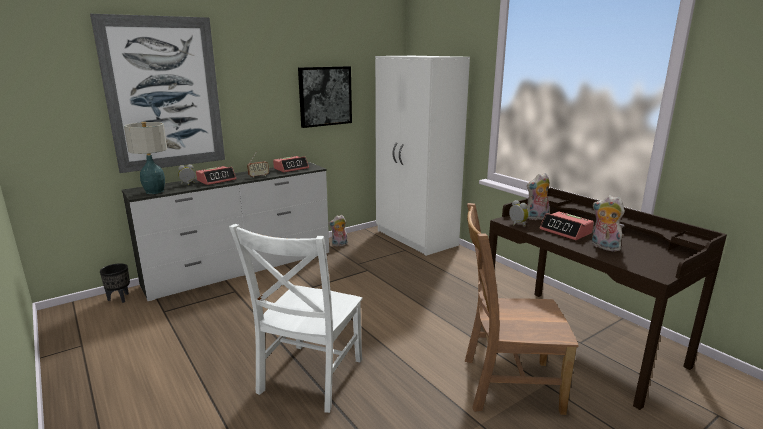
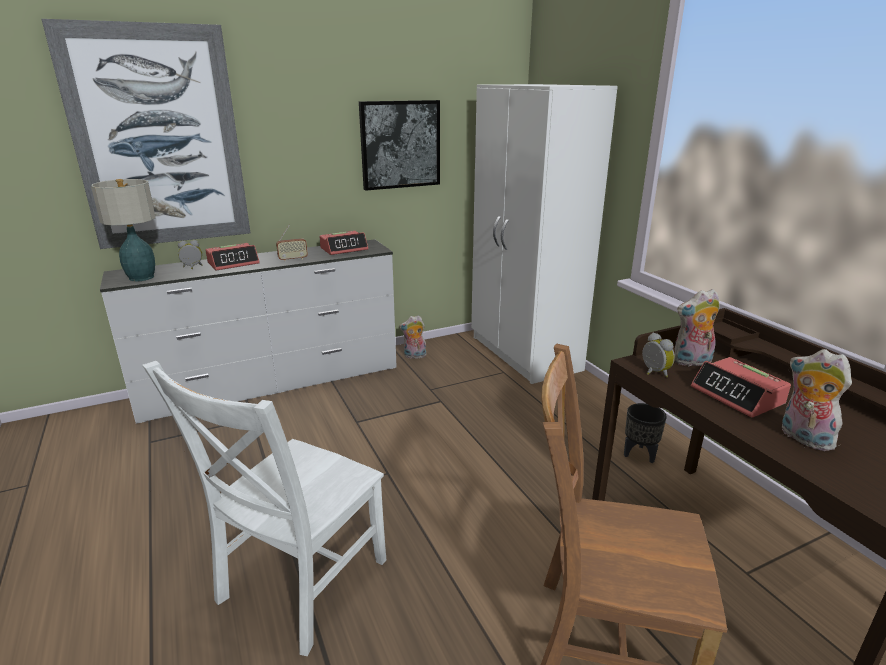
camera: 10 degrees right, 5 degrees up
(119, 298) = (104, 415): black planter -> black planter (638, 454)

